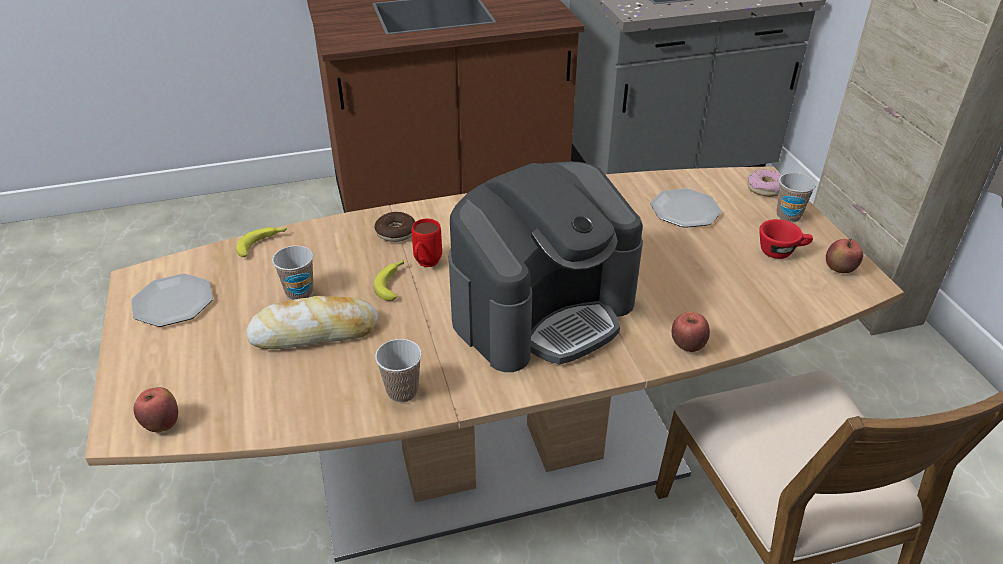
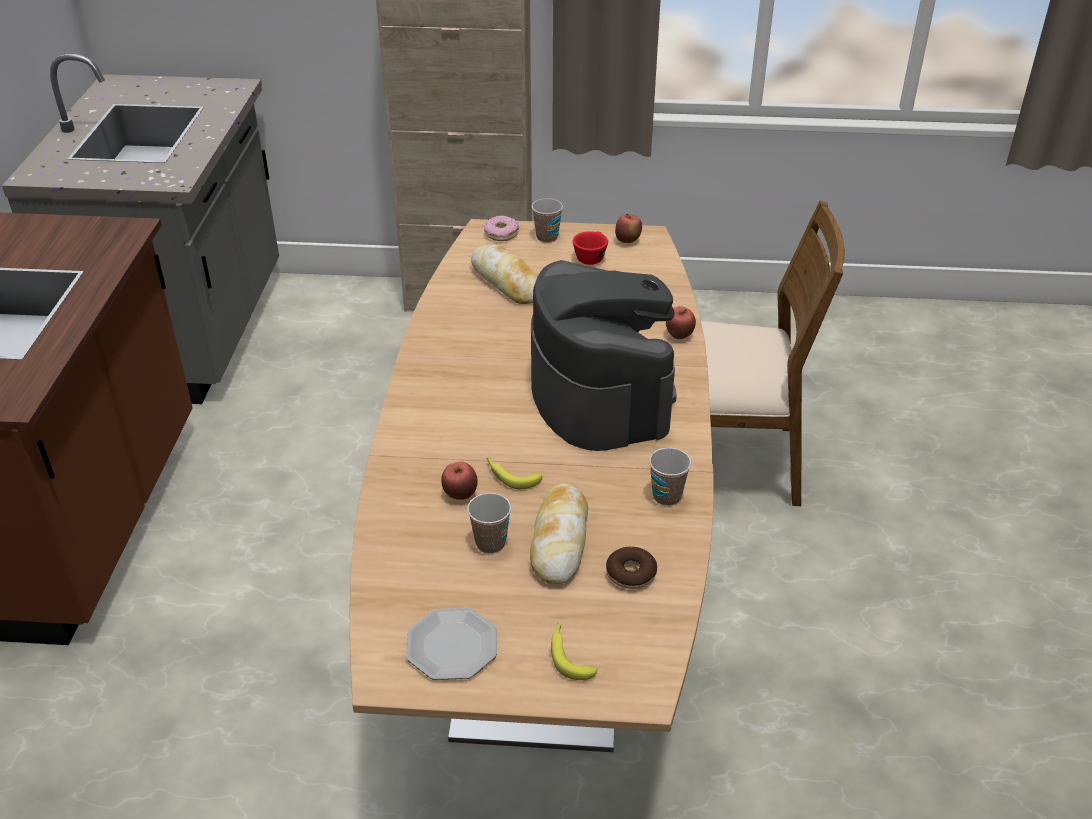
camera: 70 degrees left, 0 degrees up
(162, 424) = (646, 662): apple -> apple (460, 495)
(263, 244) = (382, 562): banana -> banana (569, 655)
(396, 232) = (426, 459): donut -> donut (631, 573)
(425, 265) = (494, 449): red mug -> none
(685, 211) = (506, 282): plate -> bread

